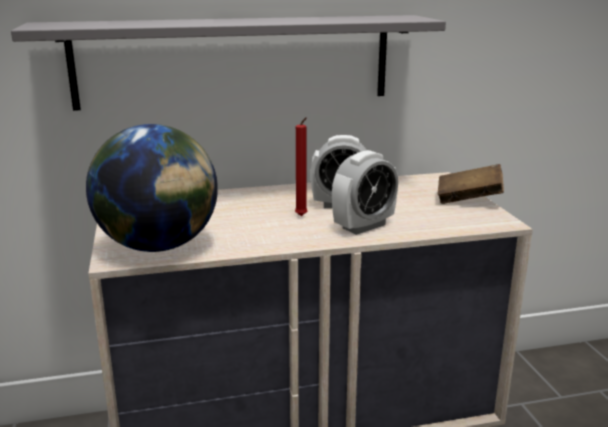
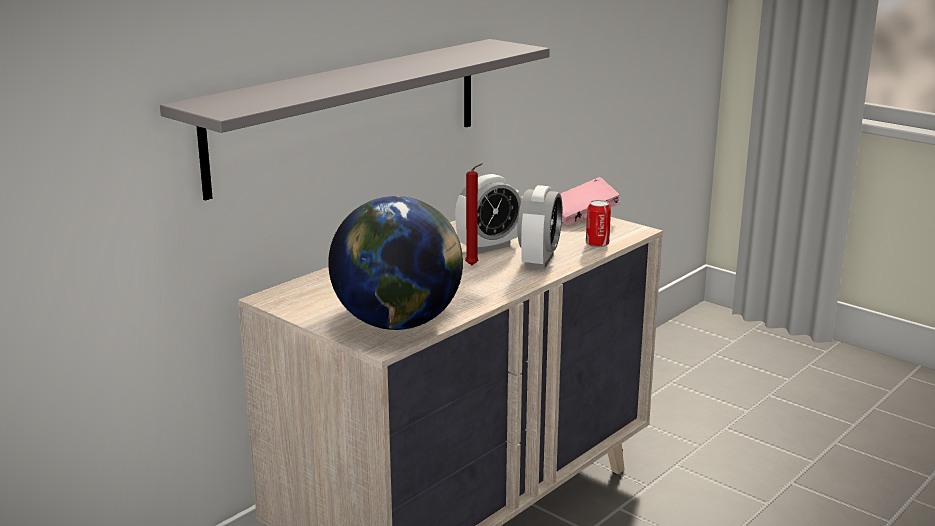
camera: 35 degrees left, 0 degrees up
(442, 225) = (597, 244): none -> can
(468, 200) = (582, 217): brown book -> pink book

